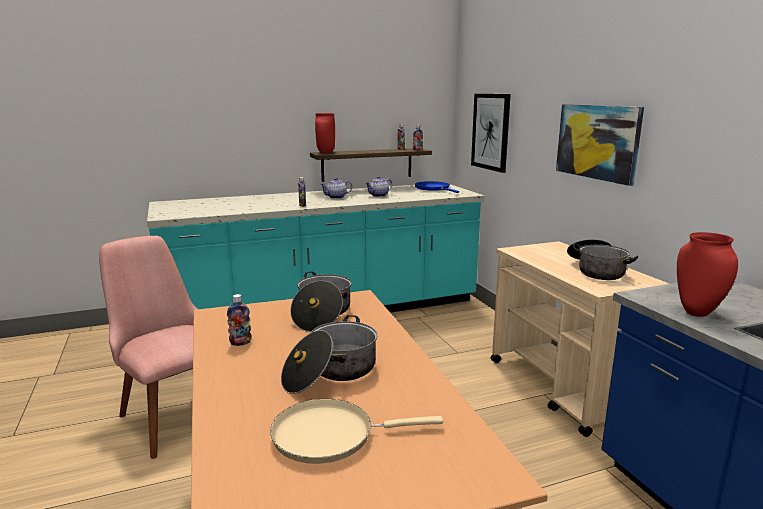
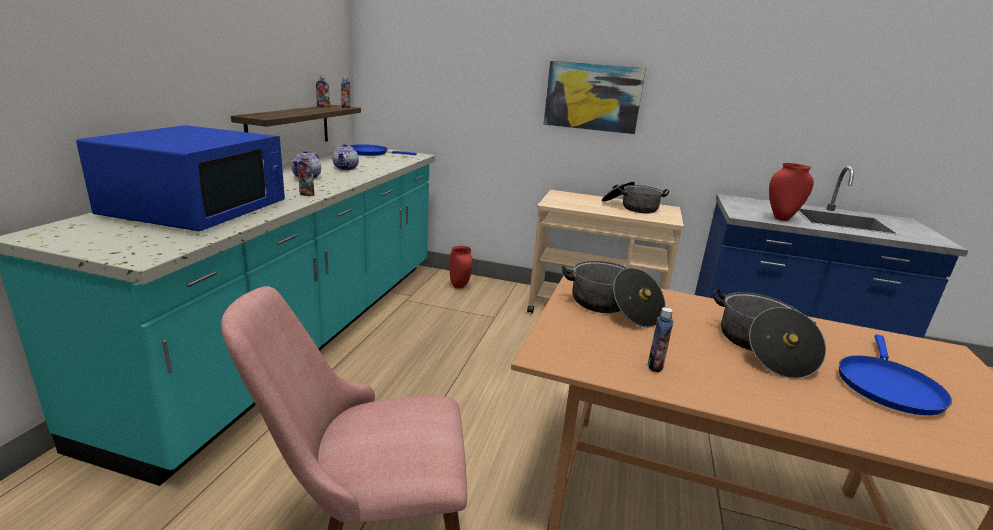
camera: 55 degrees left, 5 degrees up
(237, 203) = (199, 208): none -> blue microwave
(325, 152) = (259, 115): red vase -> red vase (458, 286)
(330, 435) = (887, 386): beige frying pan -> blue frying pan
(491, 131) = (431, 85): picture -> none

